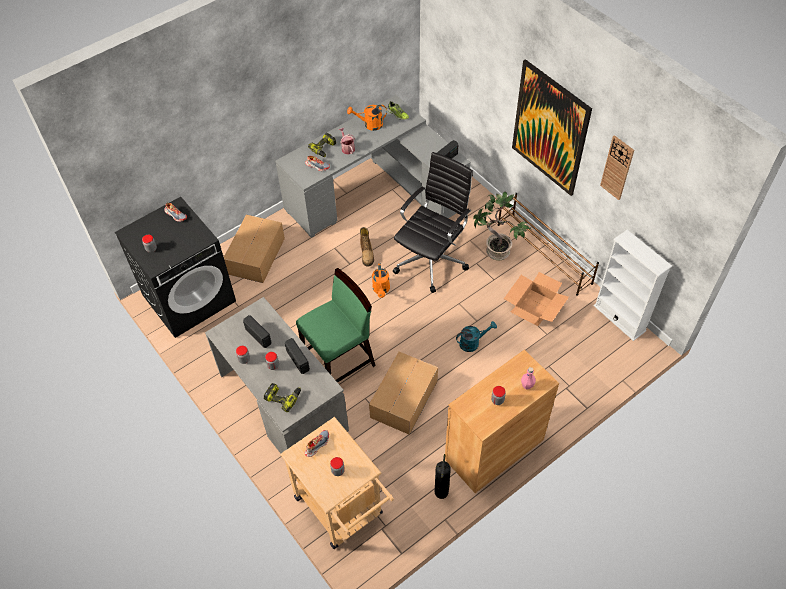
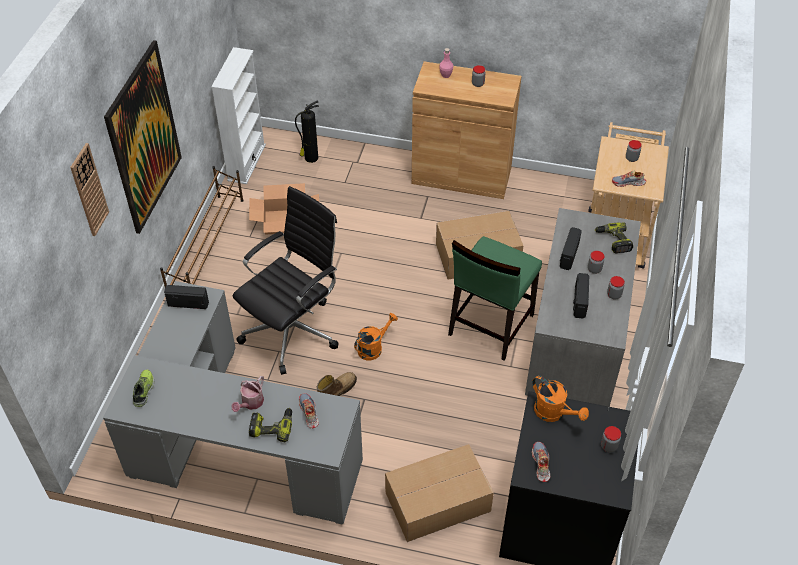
camera: 130 degrees left, 5 degrees down
(340, 362) = (490, 325): green chair -> green chair turned 75 degrees counterclockwise
(370, 125) = (188, 407): orange watering can -> orange watering can (554, 413)
(432, 259) = (293, 330): black office chair -> black office chair turned 135 degrees clockwise
(441, 491) = (531, 186): fire extinguisher -> fire extinguisher (310, 158)
(473, 342) = (369, 242): turquoise watering can -> none
(497, 251) = (235, 284): potted plant -> none
(617, 168) = (182, 54): wall clock -> wall clock (89, 190)

